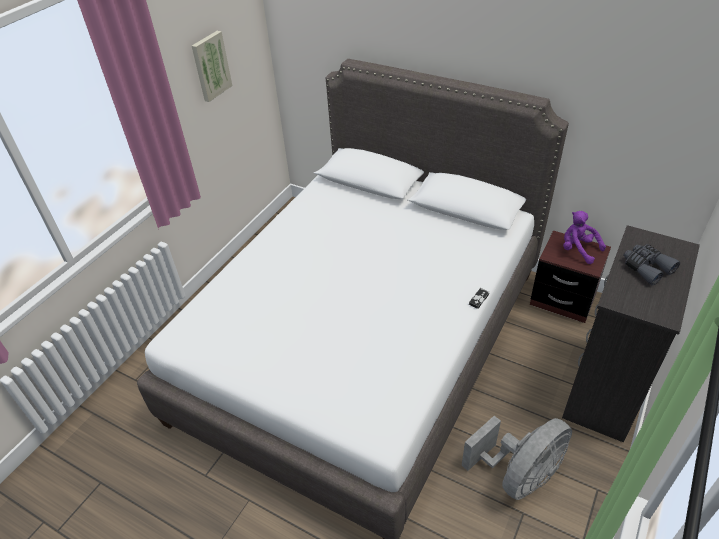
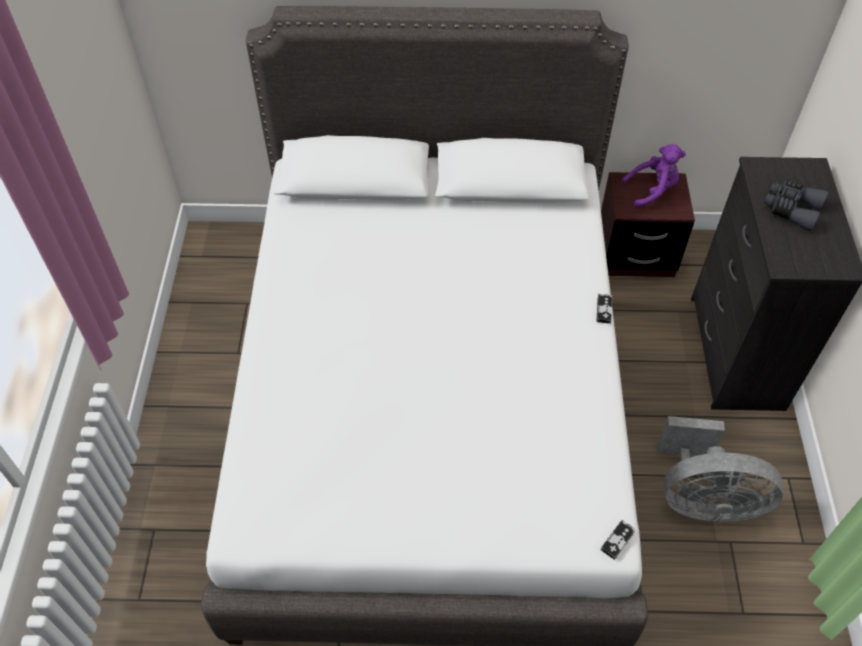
camera: 30 degrees left, 10 degrees up
(210, 66) = (77, 80): picture -> none
(390, 441) = (617, 540): none -> game controller
(519, 475) = (703, 499): grey fan -> grey fan turned 75 degrees clockwise
(578, 249) = (652, 190): purple plush toy -> purple plush toy turned 150 degrees clockwise

